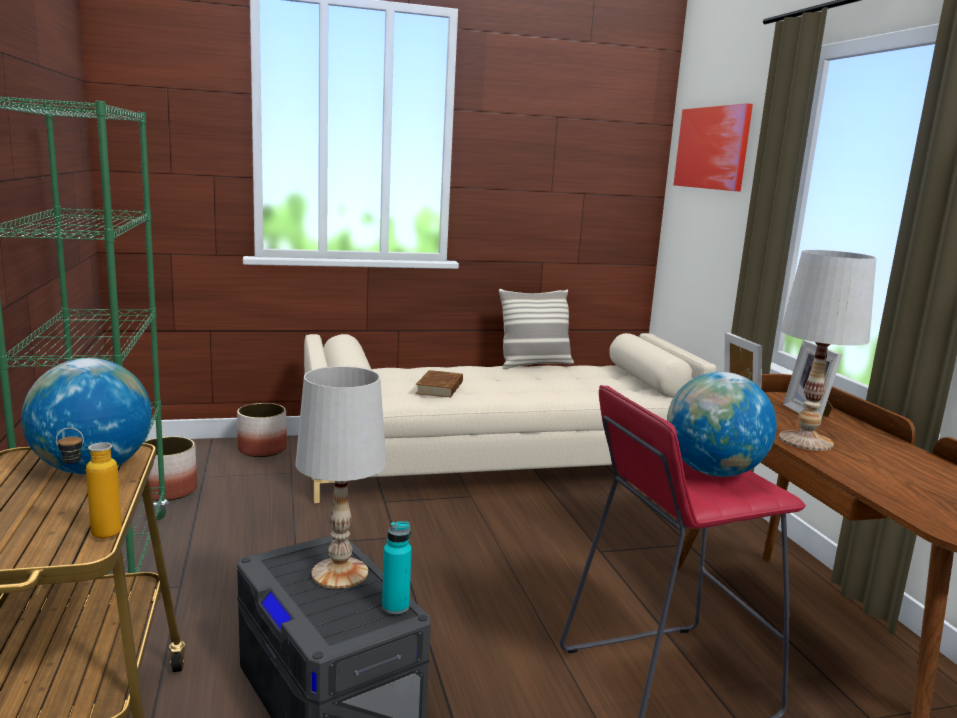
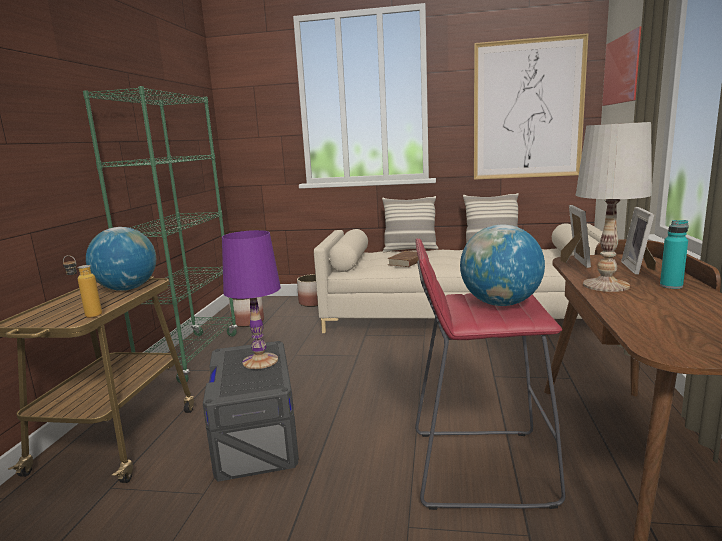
camera: 25 degrees right, 0 degrees up
(340, 572) = (260, 361): white table lamp -> purple table lamp
(395, 606) = (274, 381): turquoise bottle -> turquoise bottle (671, 286)
(423, 366) = (410, 250): none -> pillow
(581, 178) = (527, 110): none -> picture

